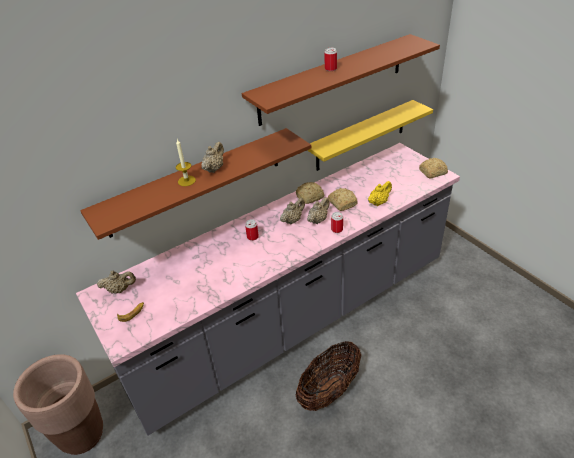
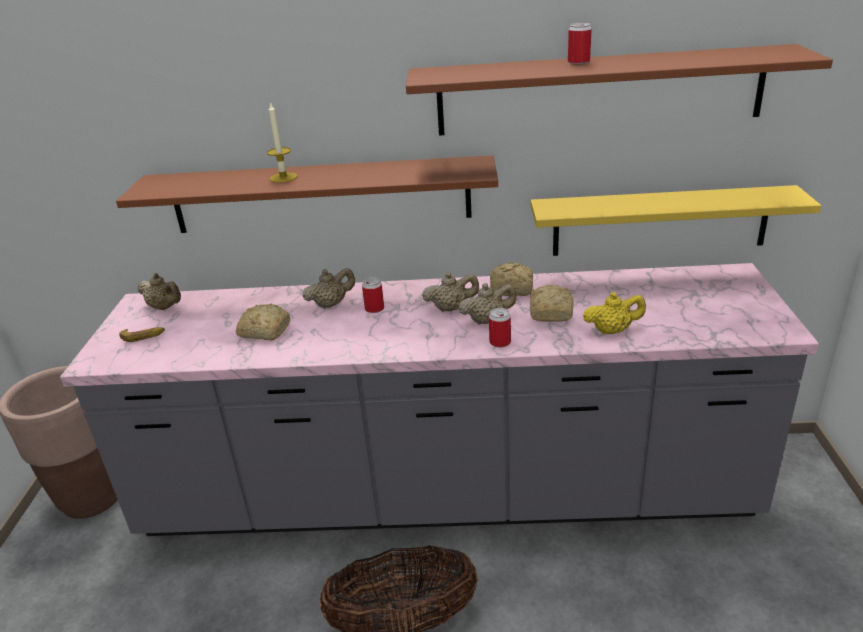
camera: 35 degrees right, 10 degrees down
(214, 169) = (333, 174): beige teapot -> beige teapot (331, 304)
(432, 172) = (764, 320): bread -> bread (264, 331)

